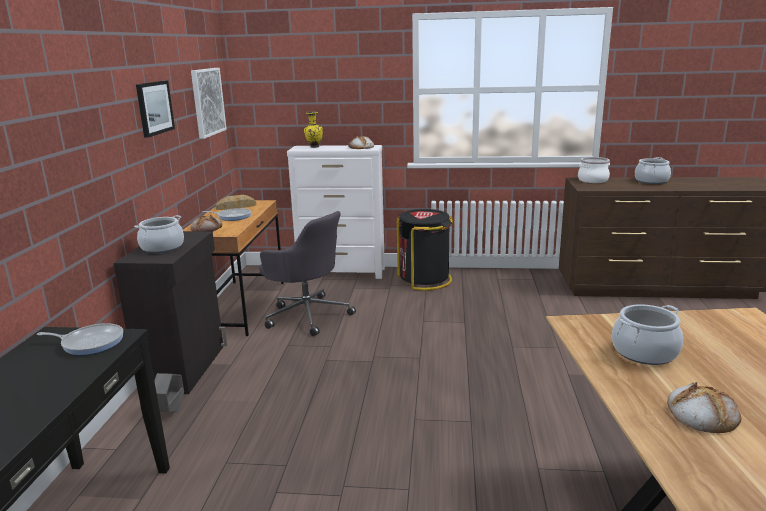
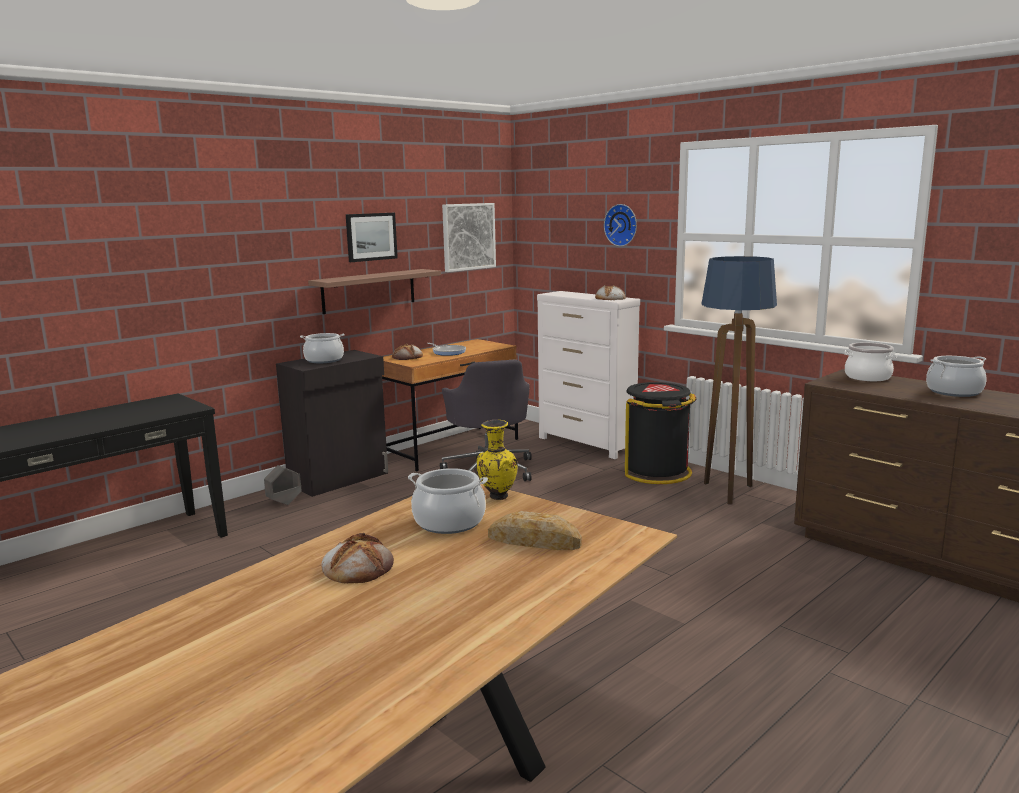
camera: 40 degrees right, 5 degrees down
(90, 343) = (174, 407): frying pan -> none
(160, 166) = (369, 291): none -> shelf
(236, 207) = (470, 345): bread -> bread (534, 540)
(314, 147) = (569, 293): yellow vase -> yellow vase (497, 497)
(356, 84) = (622, 225): none -> wall clock
(490, 281) = (728, 493): none -> floor lamp

